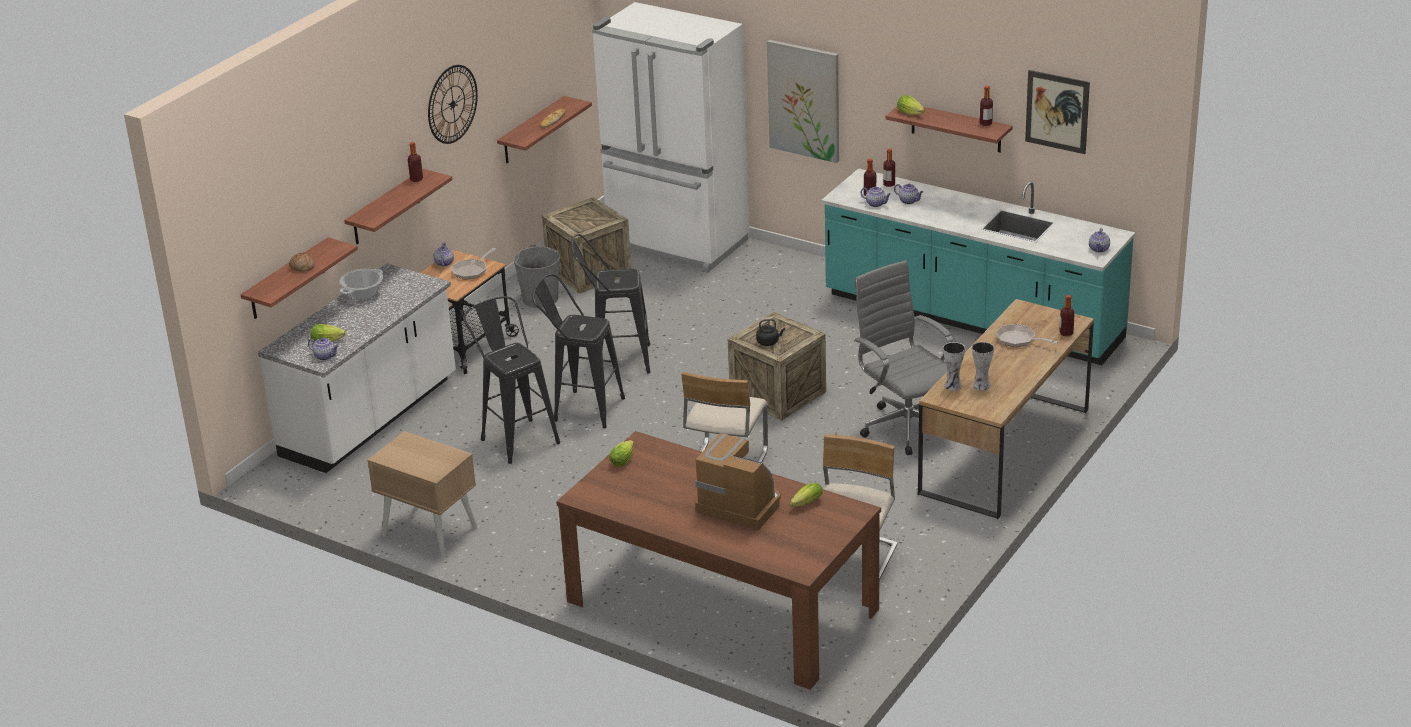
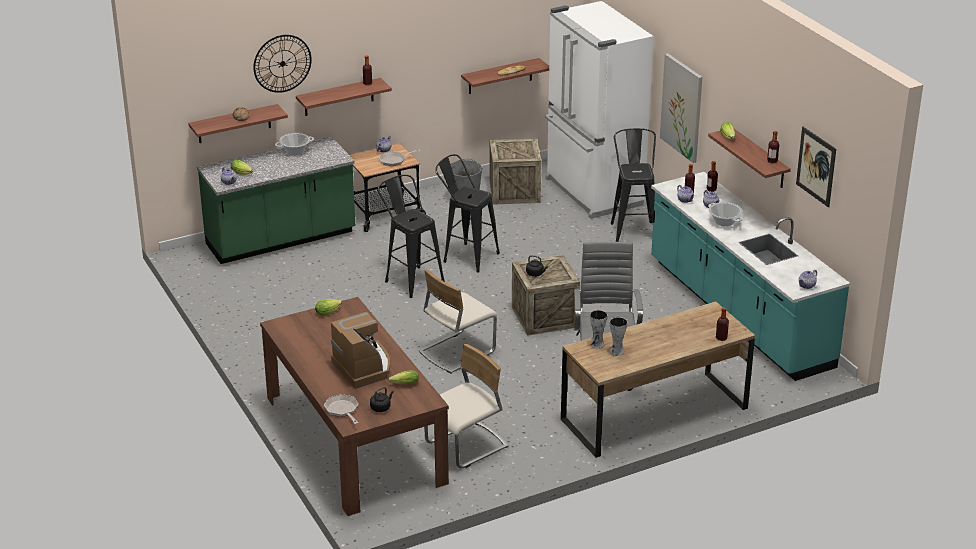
camera: 30 degrees right, 0 degrees up
(371, 418) = (281, 240): white counter -> green counter
(429, 531) = (238, 322): beige nightstand -> none
(452, 104) = (417, 37): wall clock -> wall clock (282, 63)
(516, 437) = (351, 283): black stool -> black stool (633, 229)
(812, 538) = (381, 408): none -> black kettle
(942, 213) = (724, 222): none -> cooking pot
(1019, 340) = (682, 330): frying pan -> frying pan (342, 410)

